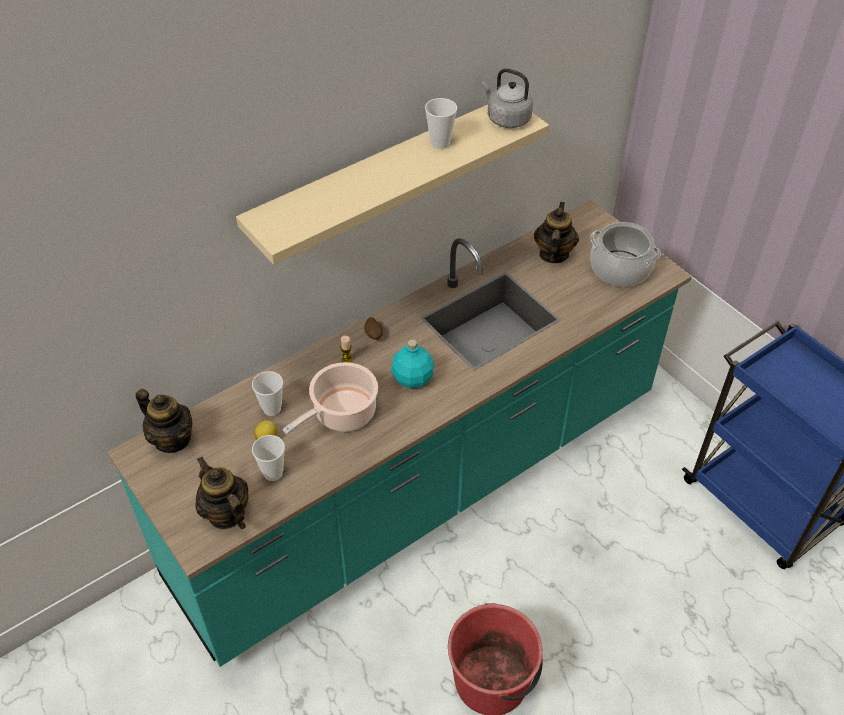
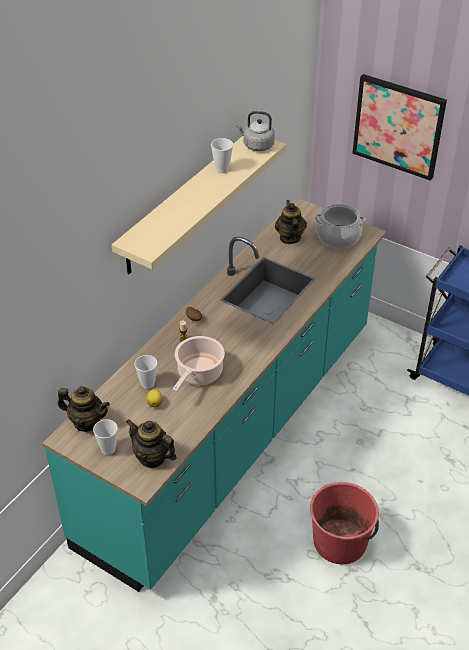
camera: 20 degrees left, 5 degrees down
(273, 473) = (171, 423): cup -> cup (108, 449)
(412, 378) = (235, 339): turquoise bottle -> none
(741, 132) = (398, 126): none -> picture

